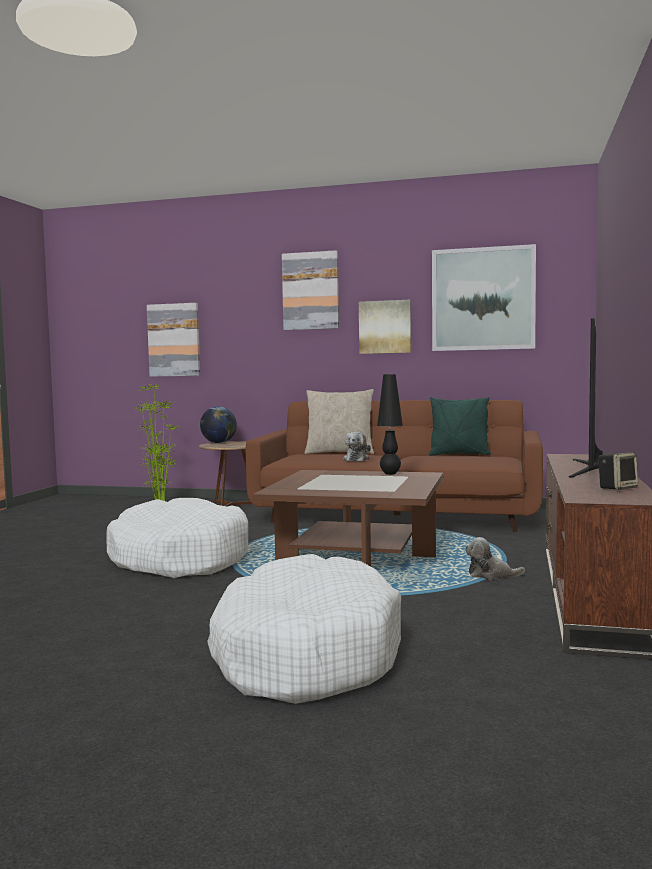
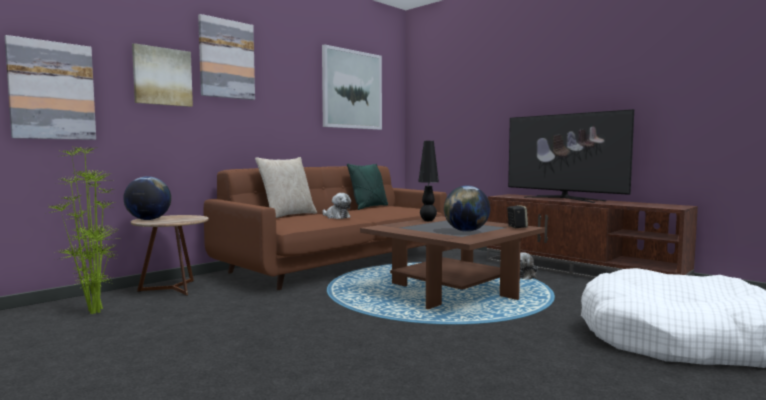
camera: 60 degrees left, 0 degrees up
(179, 559) = (358, 336): white dog bed -> none
(334, 486) = (466, 231): none -> globe
(385, 327) = (289, 103): picture -> picture (162, 76)
(617, 488) = (639, 203): speaker -> speaker (516, 227)

